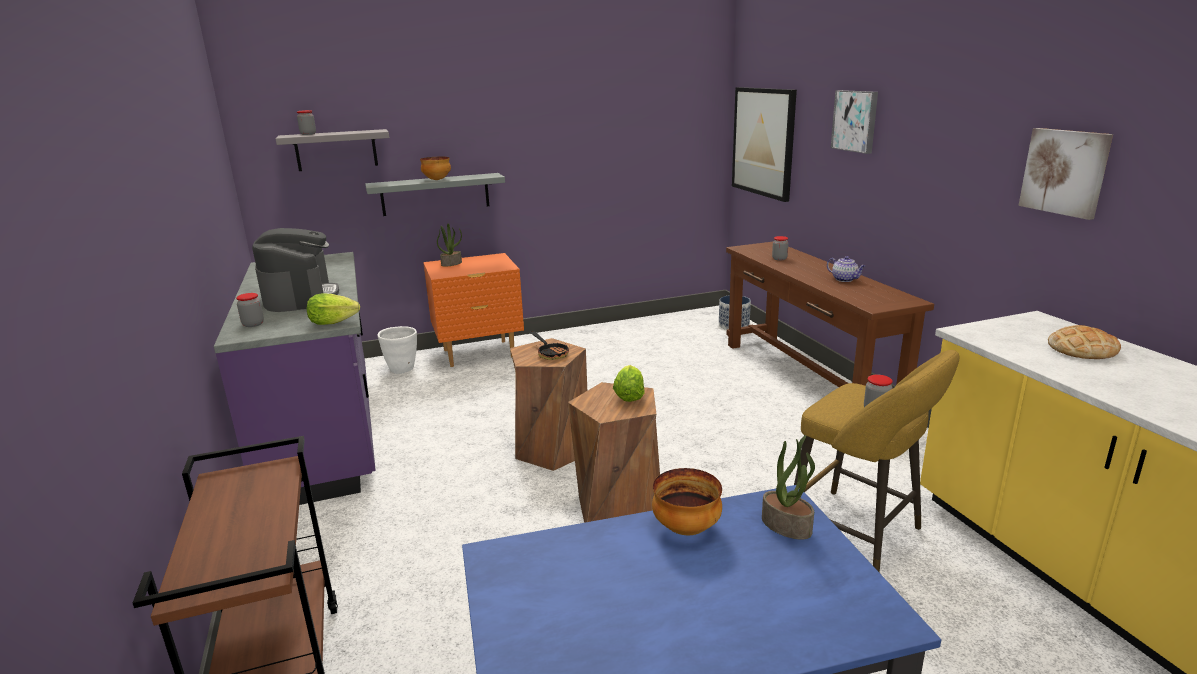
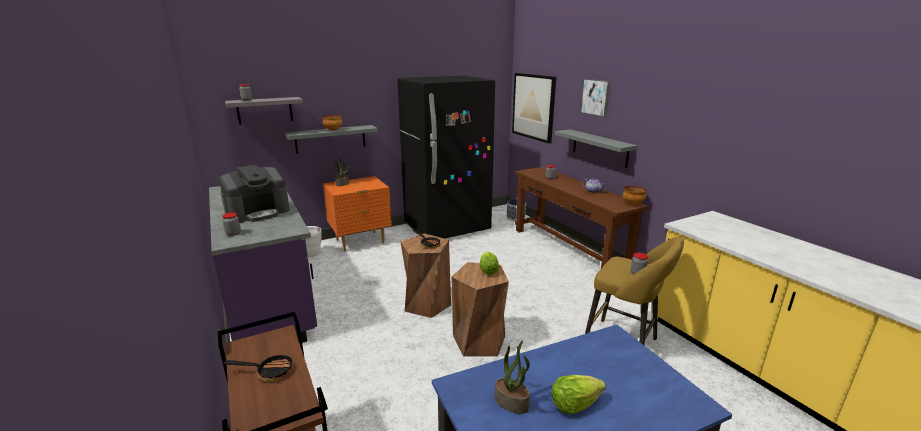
camera: 10 degrees left, 0 degrees up
(242, 516) = (270, 372): none -> frying pan
(300, 297) = (258, 212): coffee machine -> coffee machine turned 75 degrees clockwise
(333, 322) = (290, 230): lettuce -> lettuce (574, 404)
(617, 339) = (447, 228): none -> black fridge
(685, 528) = (564, 357): bowl -> bowl (632, 203)
(787, 525) = (622, 351): potted plant -> potted plant (512, 402)
(861, 206) = (600, 148): none -> grey shelf
(1065, 172) = (728, 133): picture -> none
(1081, 350) = (746, 234): bread -> none

